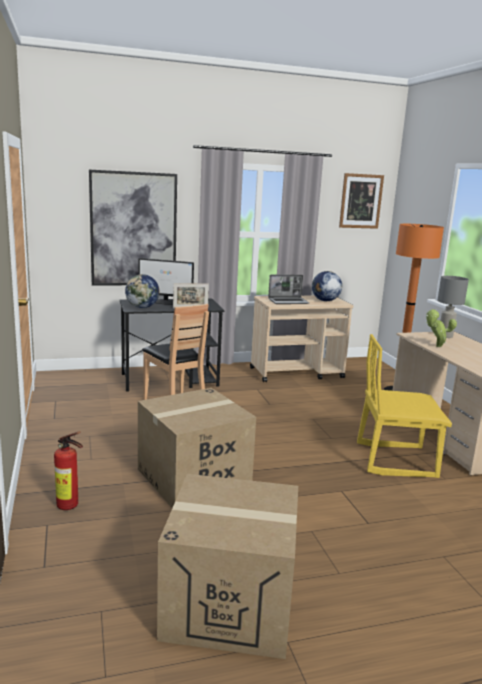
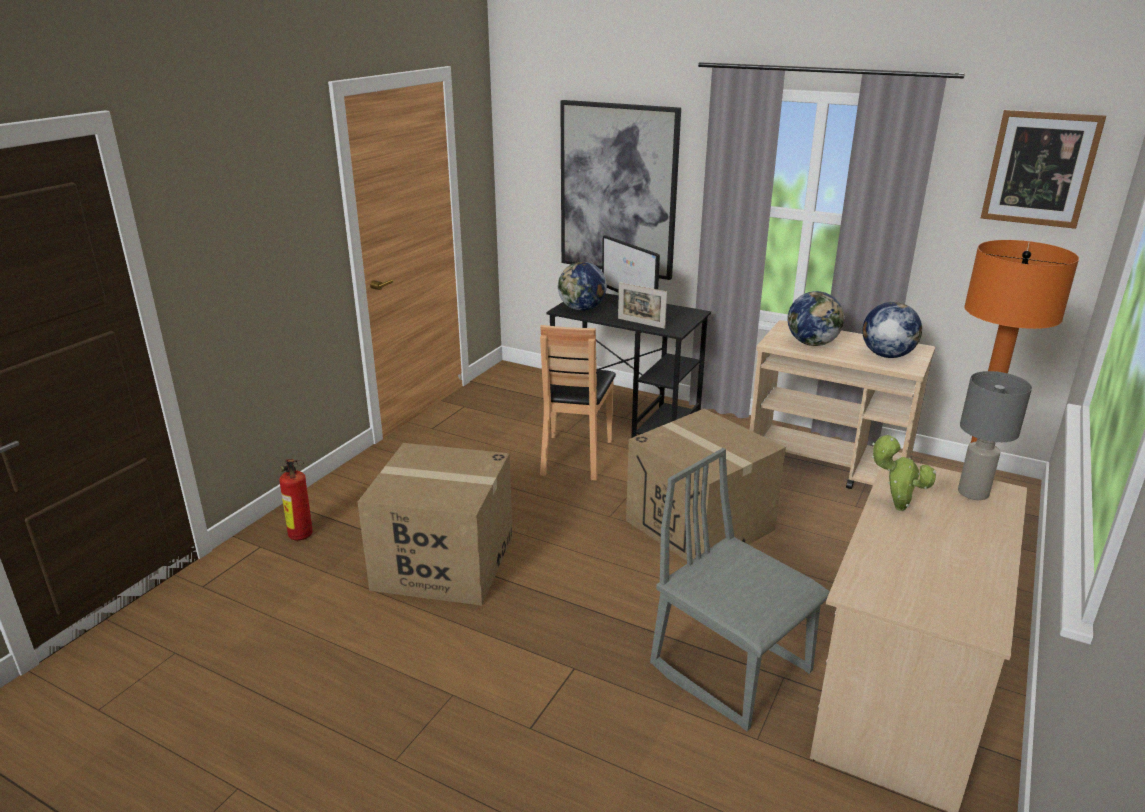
camera: 45 degrees right, 10 degrees up
(230, 603) = (260, 715): cardboard box -> cardboard box (700, 525)
(288, 301) = (812, 343): laptop -> globe
(395, 460) = (731, 668): yellow chair -> grey chair

